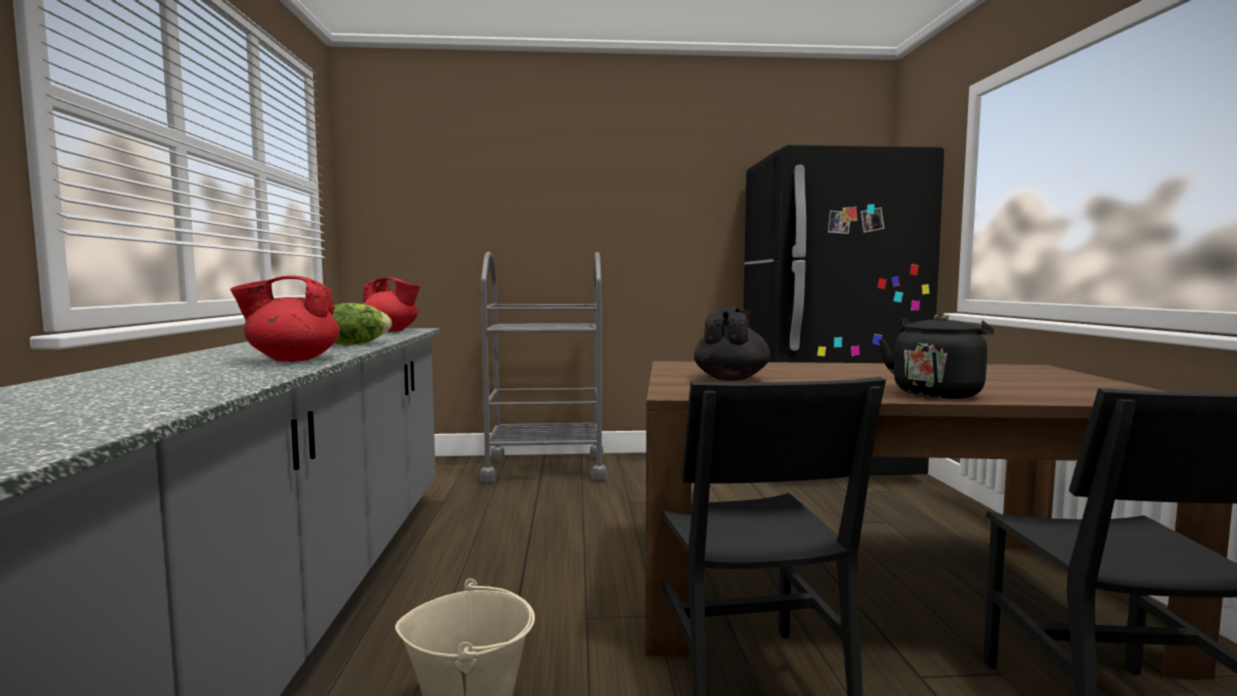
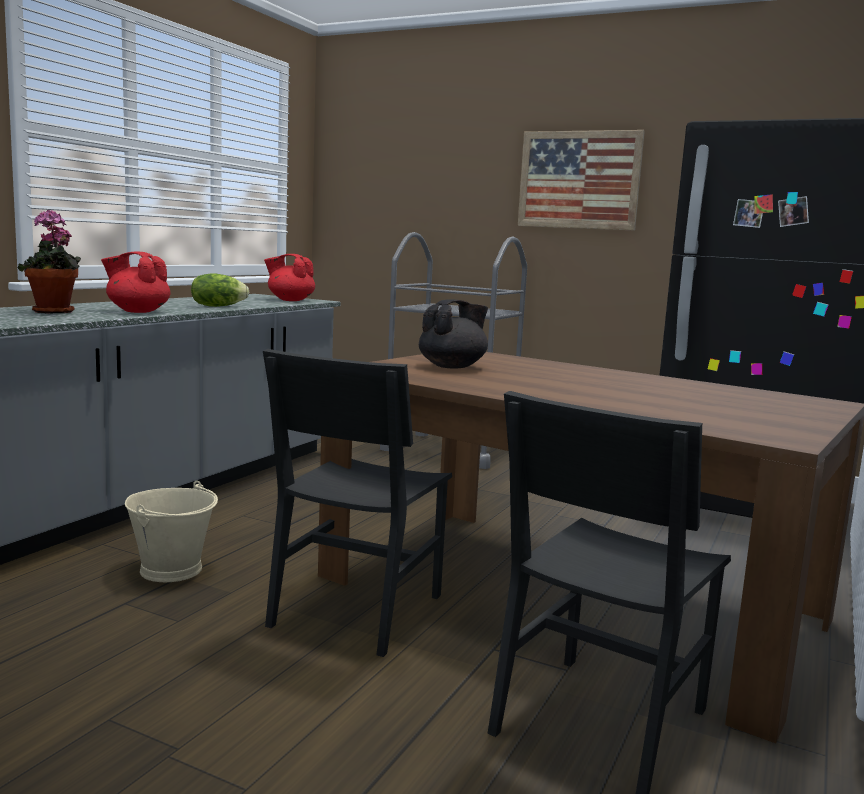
camera: 30 degrees right, 5 degrees up
(180, 374) = (54, 312): none -> potted plant
(391, 331) = (290, 300): red teapot -> red teapot turned 150 degrees clockwise
(636, 200) = (579, 180): none -> picture
(937, 393) = (569, 399): black kettle -> none

